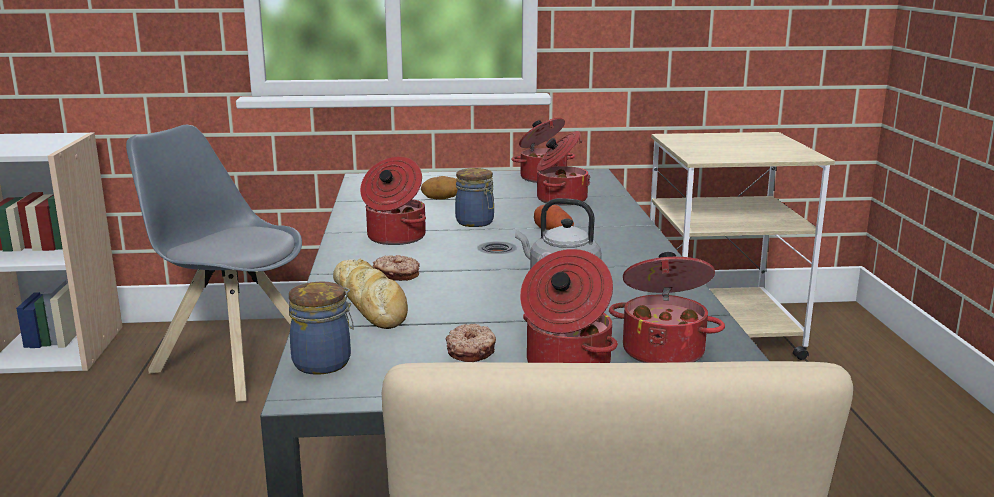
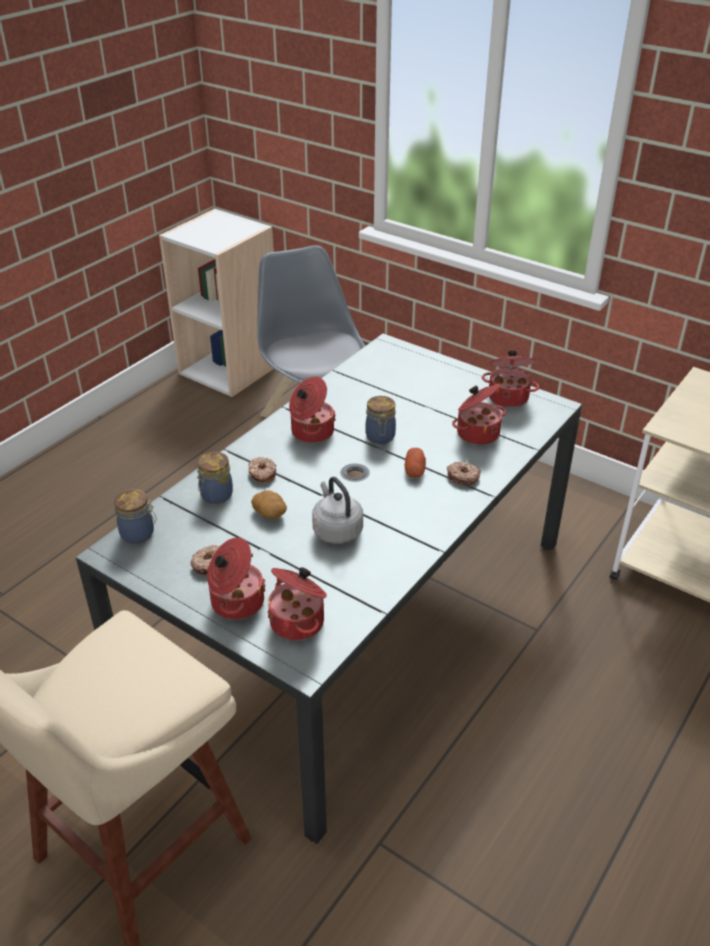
camera: 40 degrees right, 20 degrees up
(370, 304) = (215, 495): bread -> jar
(442, 198) = (400, 396): potato -> potato (270, 513)
(604, 222) = (463, 477): none -> donut

